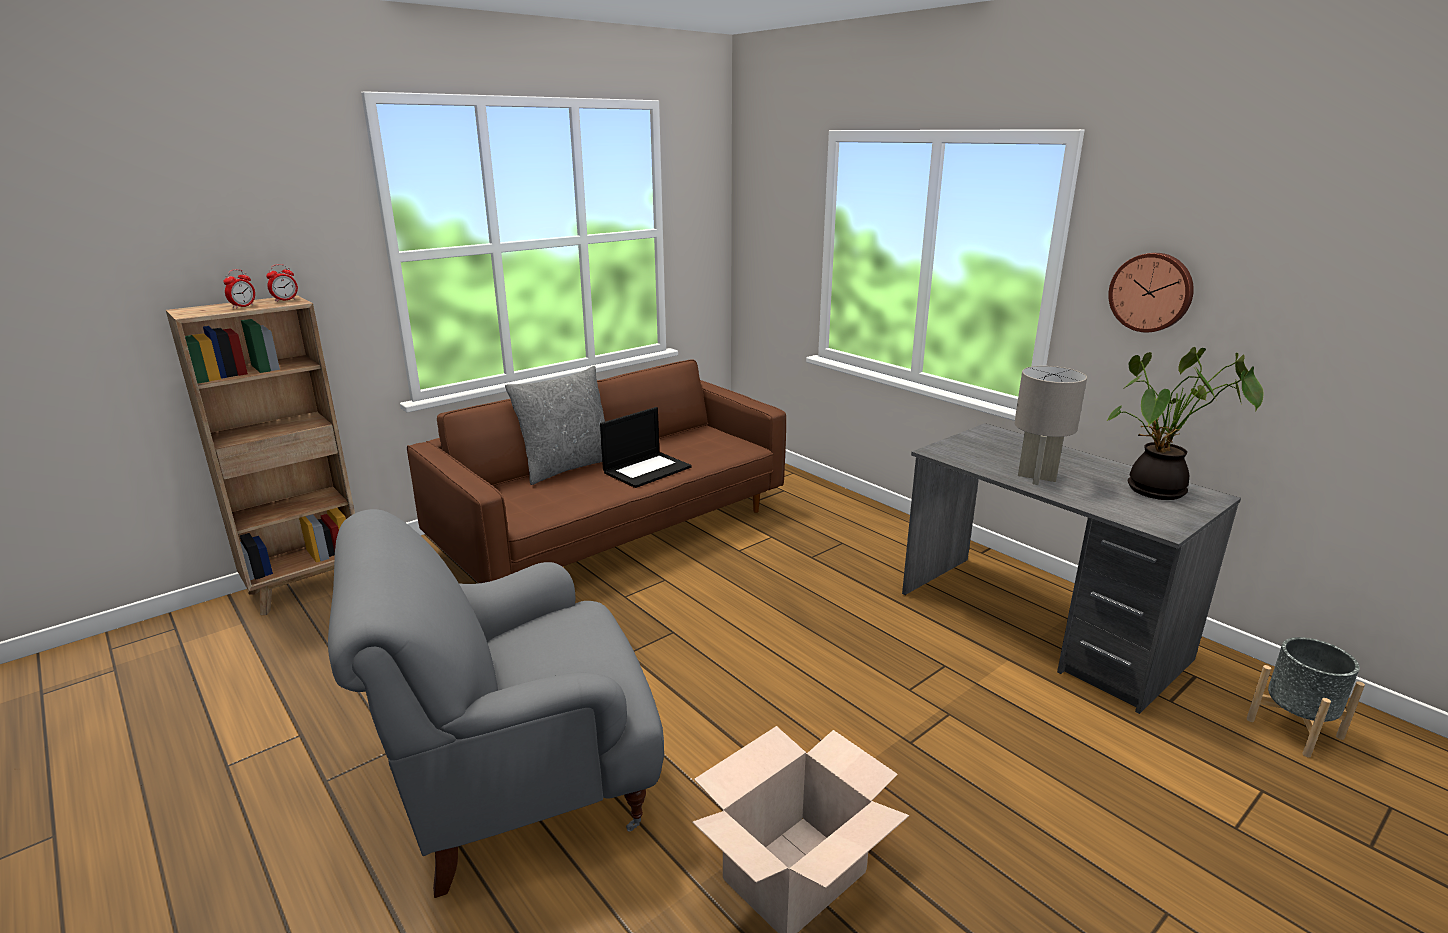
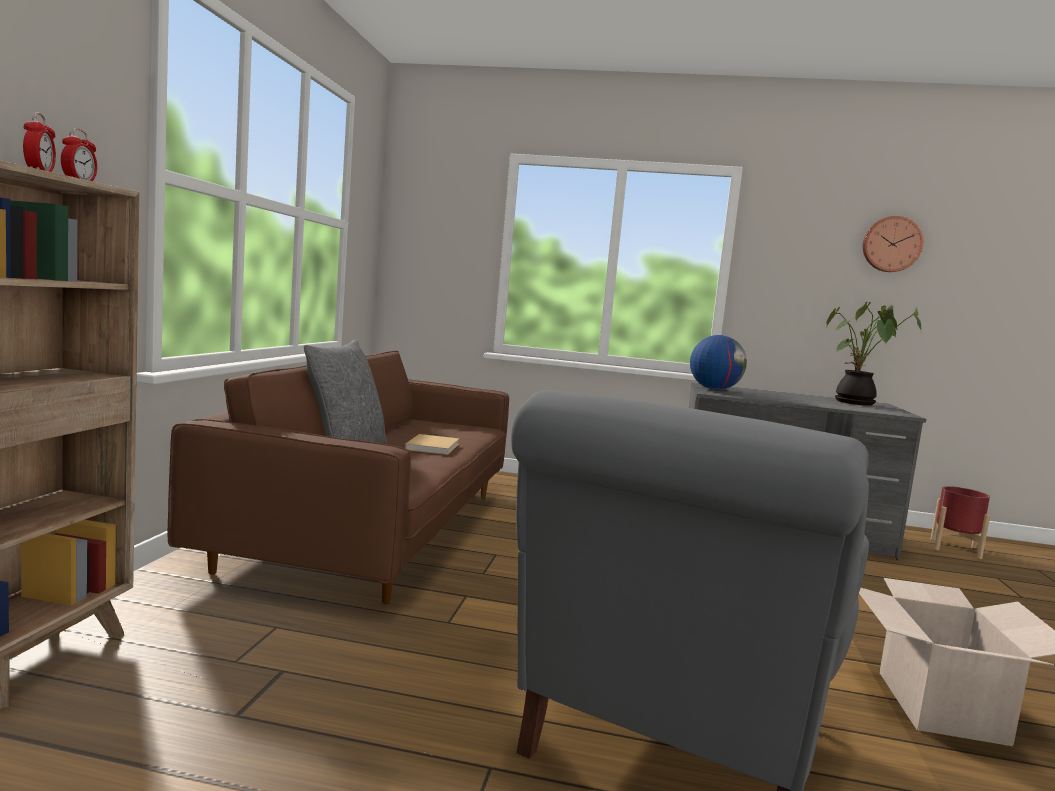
camera: 40 degrees left, 15 degrees down
(647, 469) = (433, 446): laptop -> beige book
(970, 443) = (714, 389): none -> globe
(1037, 477) = (794, 400): grey table lamp -> none
(1151, 292) = (799, 277): wall clock -> wall clock (891, 244)
(1294, 728) = (955, 548): grey planter -> red planter

